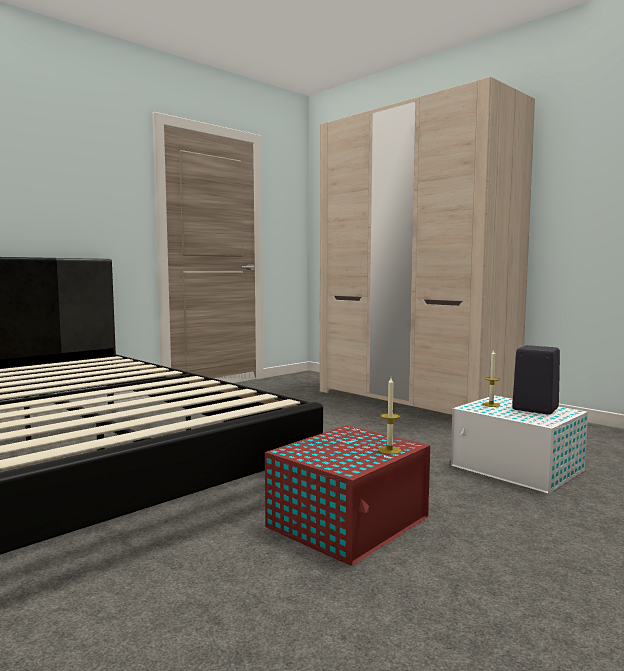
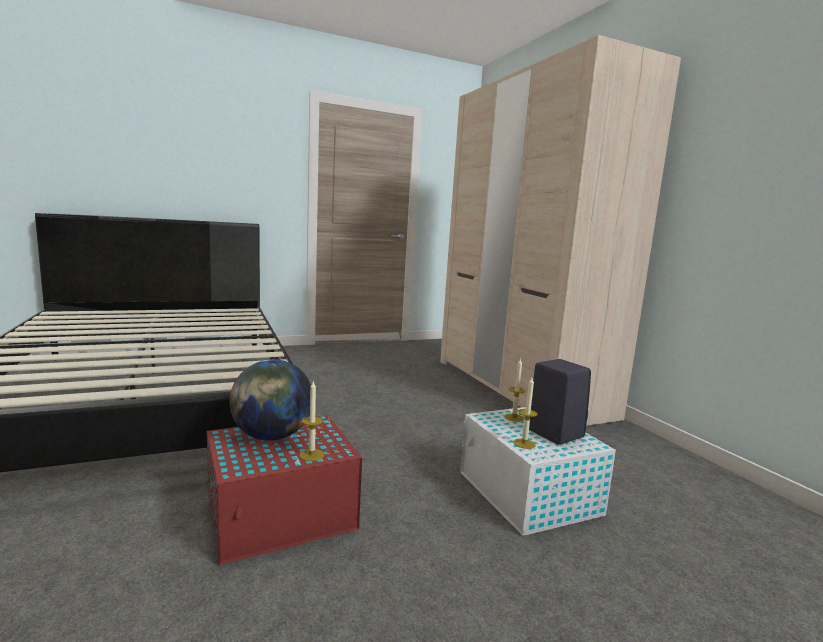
camera: 20 degrees right, 5 degrees up
(331, 445) = (271, 436): none -> globe
(526, 418) = (524, 443): none -> candle

